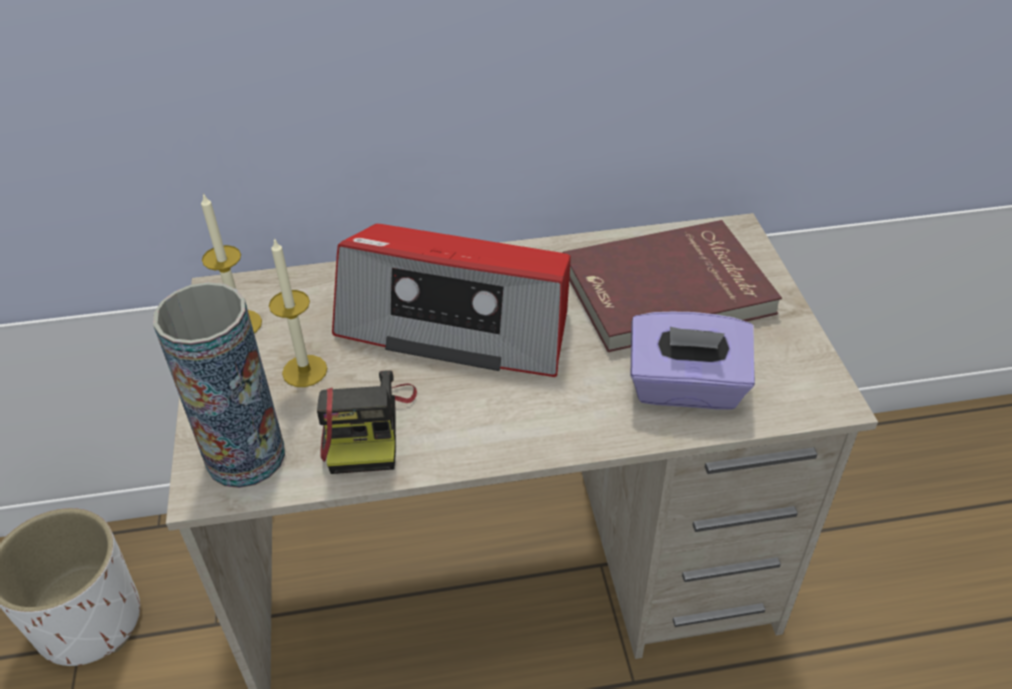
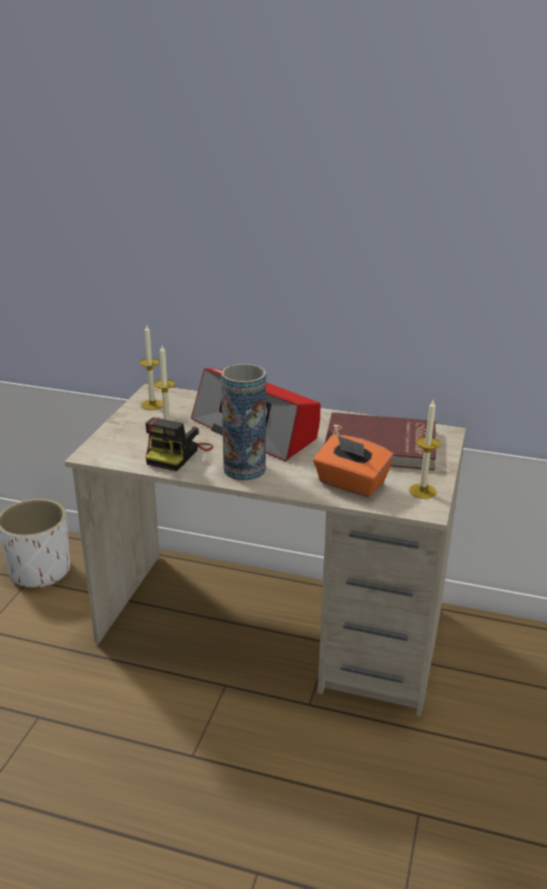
camera: 25 degrees right, 15 degrees down
(245, 456) = (115, 449): vase -> vase (244, 469)
(686, 388) = (351, 484): purple tissue box -> orange tissue box
(794, 364) = (422, 491): none -> candle

